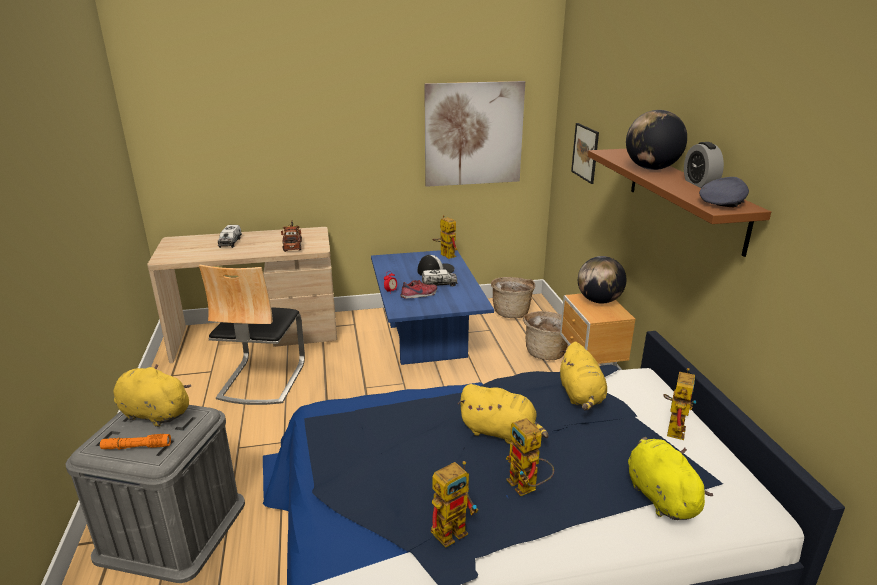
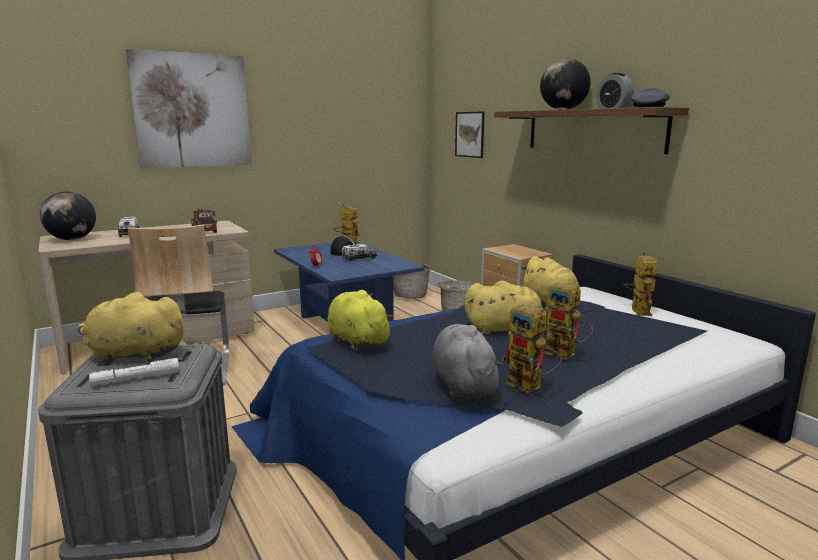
camera: 20 degrees left, 10 degrees down
(136, 447) = (136, 379): orange flashlight -> white flashlight
(396, 508) = (463, 385): none -> grey plush toy
(419, 295) = (347, 266): shoe -> none
(454, 528) = (531, 387): toy robot -> toy robot turned 105 degrees clockwise
(473, 134) = (362, 129): picture -> picture (192, 111)
(599, 301) = (514, 248): globe -> globe (72, 239)
(659, 495) = (671, 343): yellow plush toy -> yellow plush toy (357, 341)

